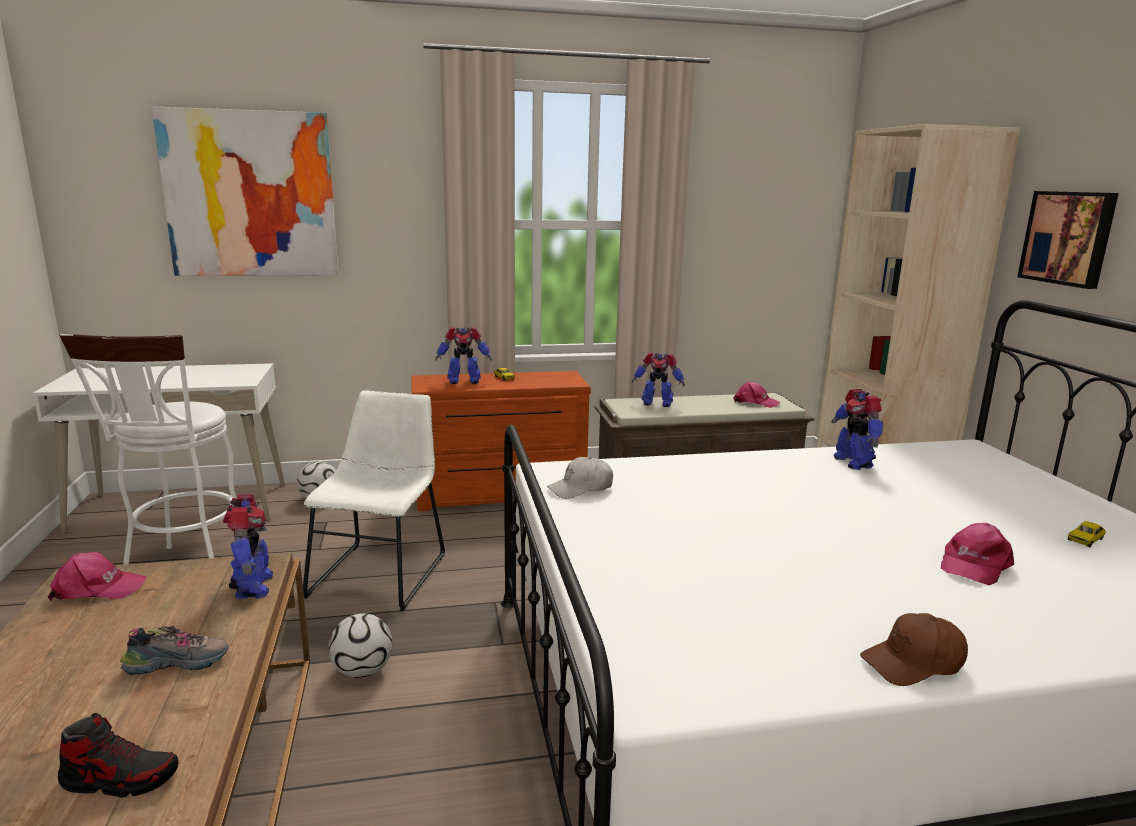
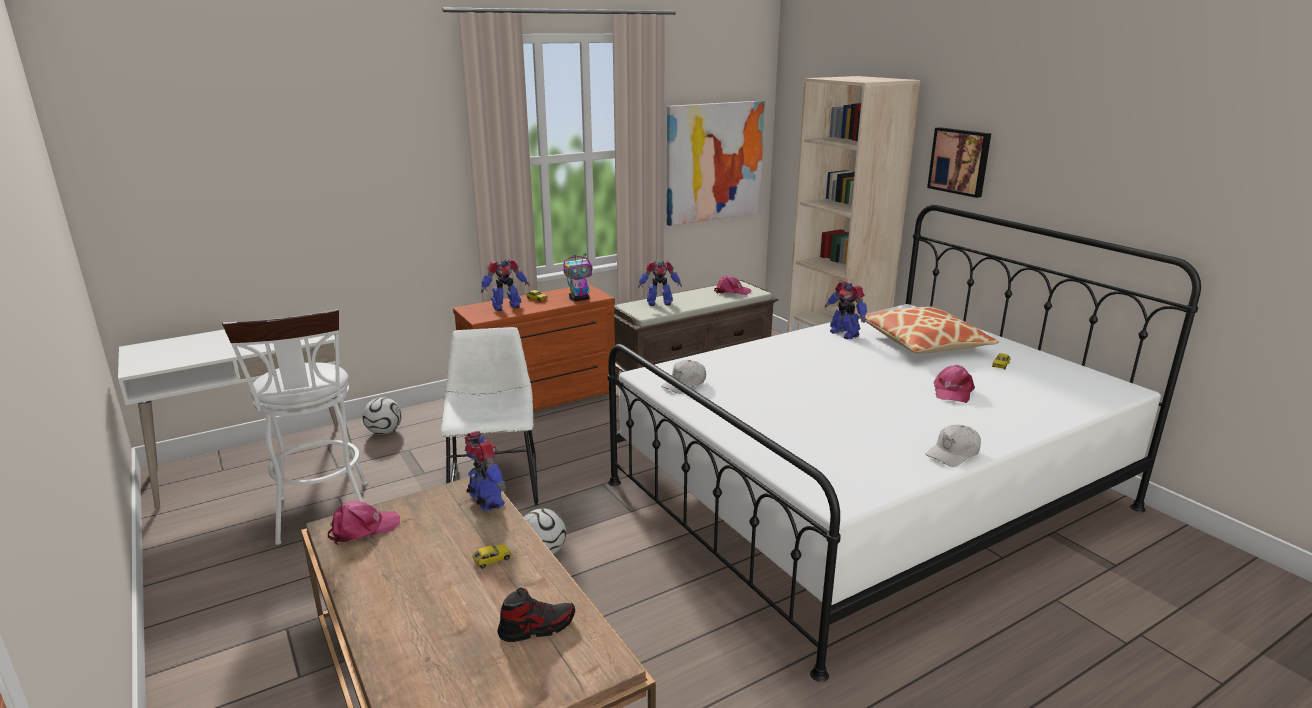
camera: 20 degrees left, 5 degrees up
(178, 662) = (492, 559): shoe -> toy car
(250, 194) = (284, 156): picture -> picture (714, 162)
(549, 383) = (579, 299): none -> toy robot
(913, 663) = (953, 453): brown cap -> white cap
(969, 490) = (924, 343): none -> pillow

